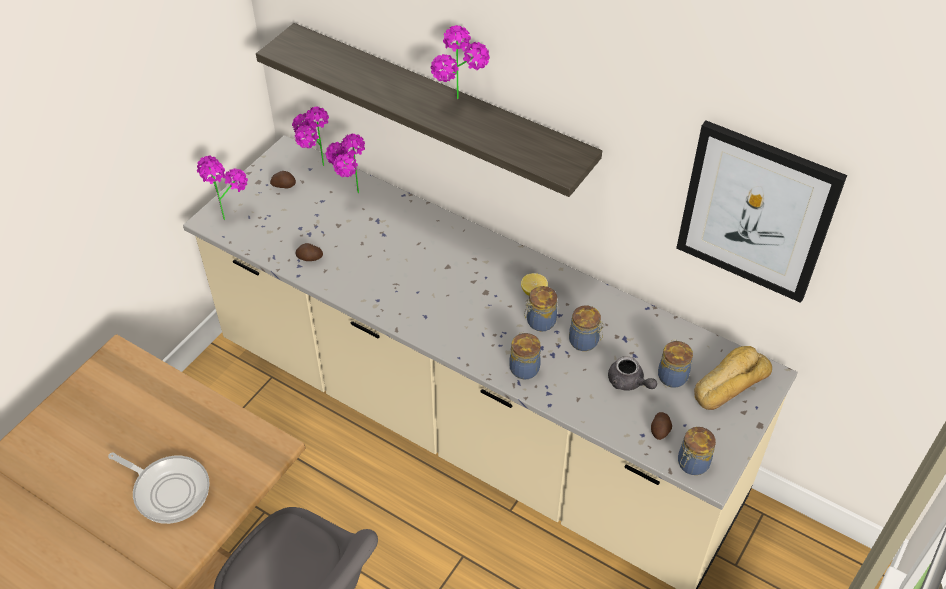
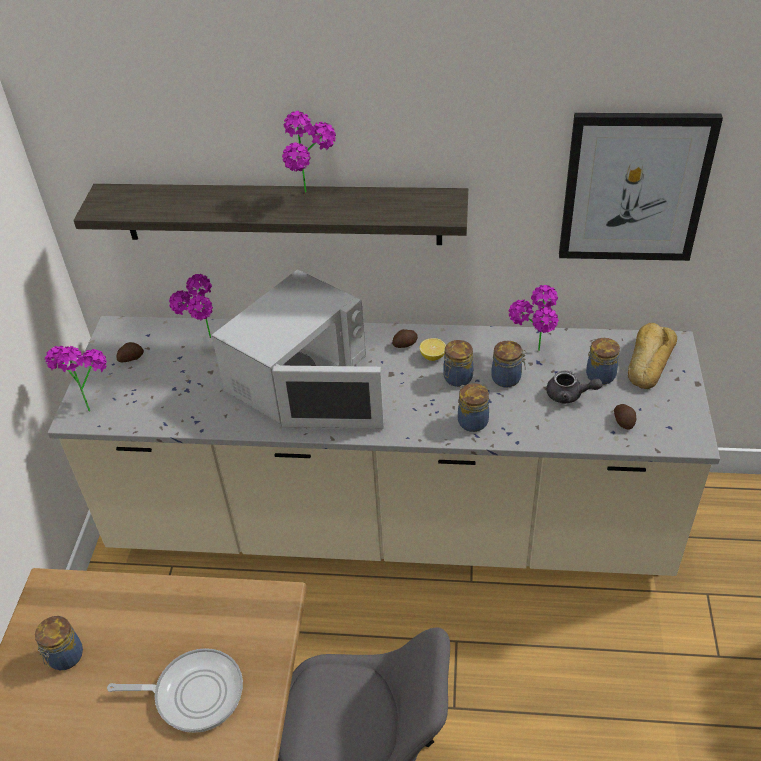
camera: 25 degrees left, 5 degrees down
(309, 258) = (202, 411): potato -> potato (405, 344)
(314, 168) = (152, 332): potted plant -> potted plant (533, 356)
(404, 262) = (298, 378): none -> white microwave
(692, 464) = (670, 437): jar -> jar (65, 657)

